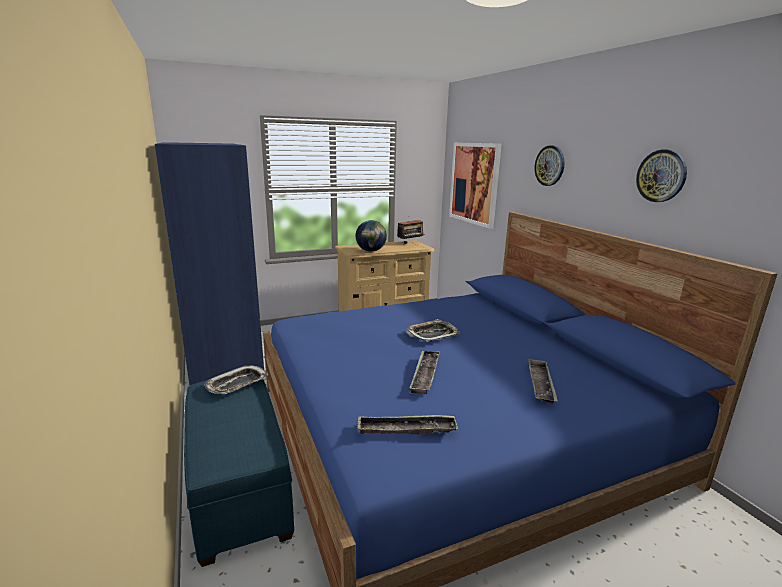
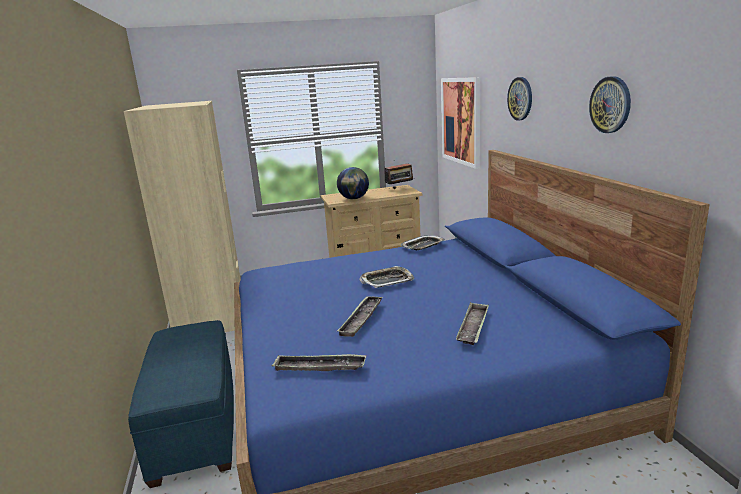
camera: 10 degrees right, 0 degrees up
(225, 357) = (212, 309): blue wardrobe -> beige wardrobe
(237, 384) = (196, 330): tray -> tray (423, 246)

